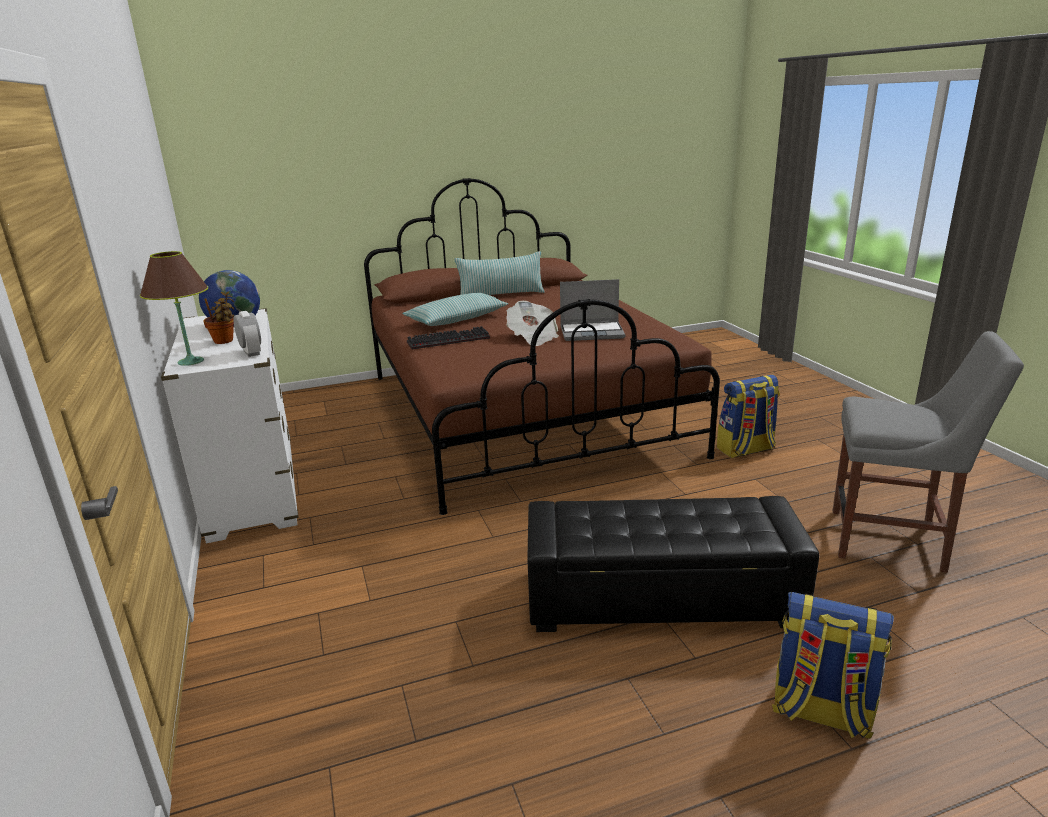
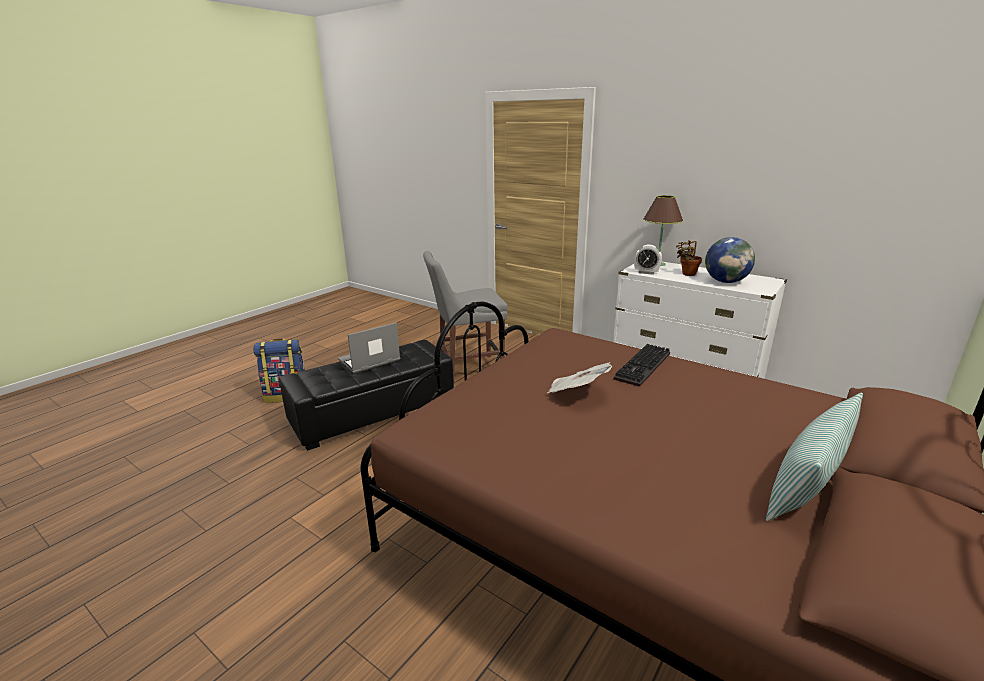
camera: 145 degrees right, 0 degrees up
(457, 319) = (711, 399): pillow -> none
(592, 332) = (527, 420): laptop -> laptop (369, 361)
(745, 449) = (335, 591): backpack -> none
(893, 541) = (202, 505): grey chair -> grey chair (467, 369)

